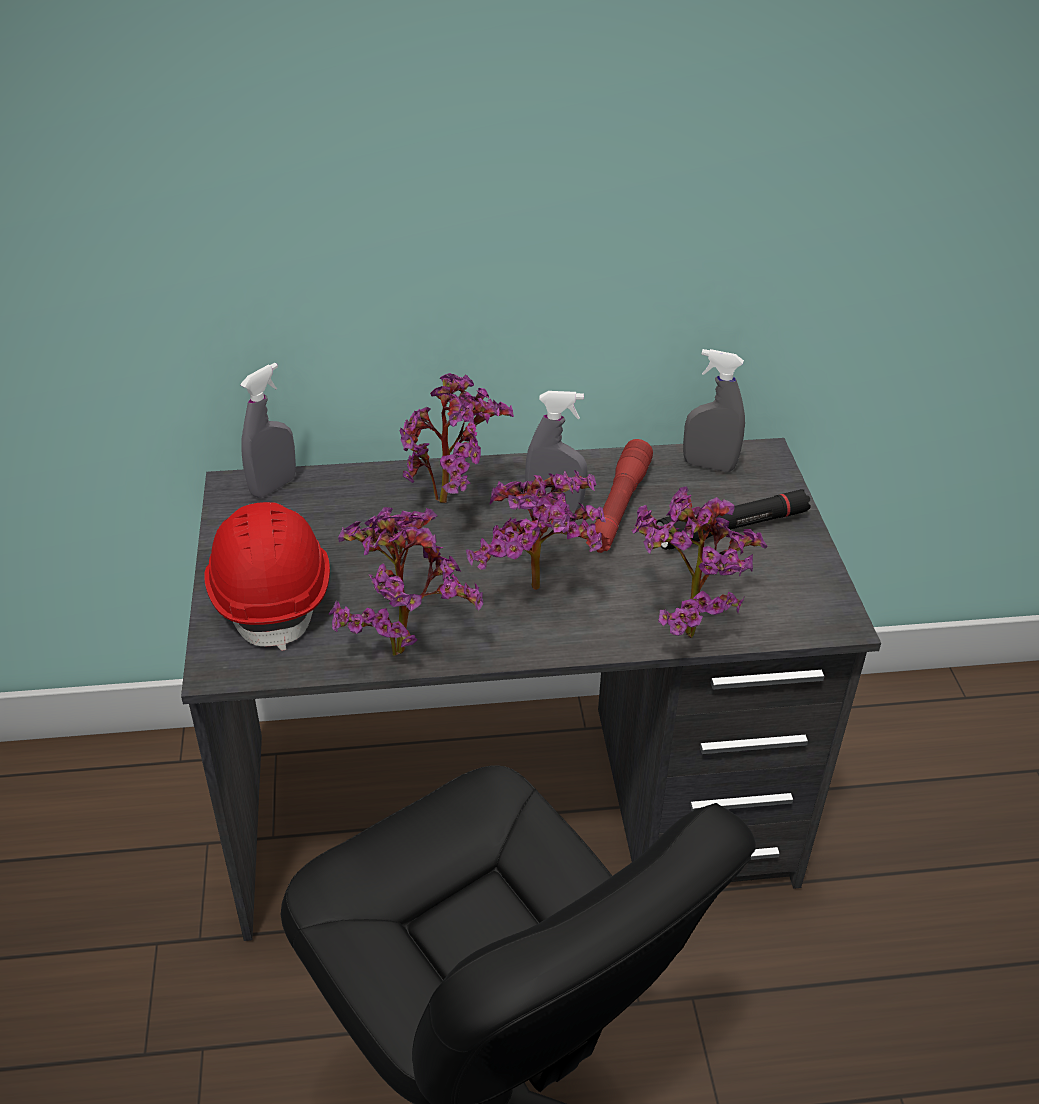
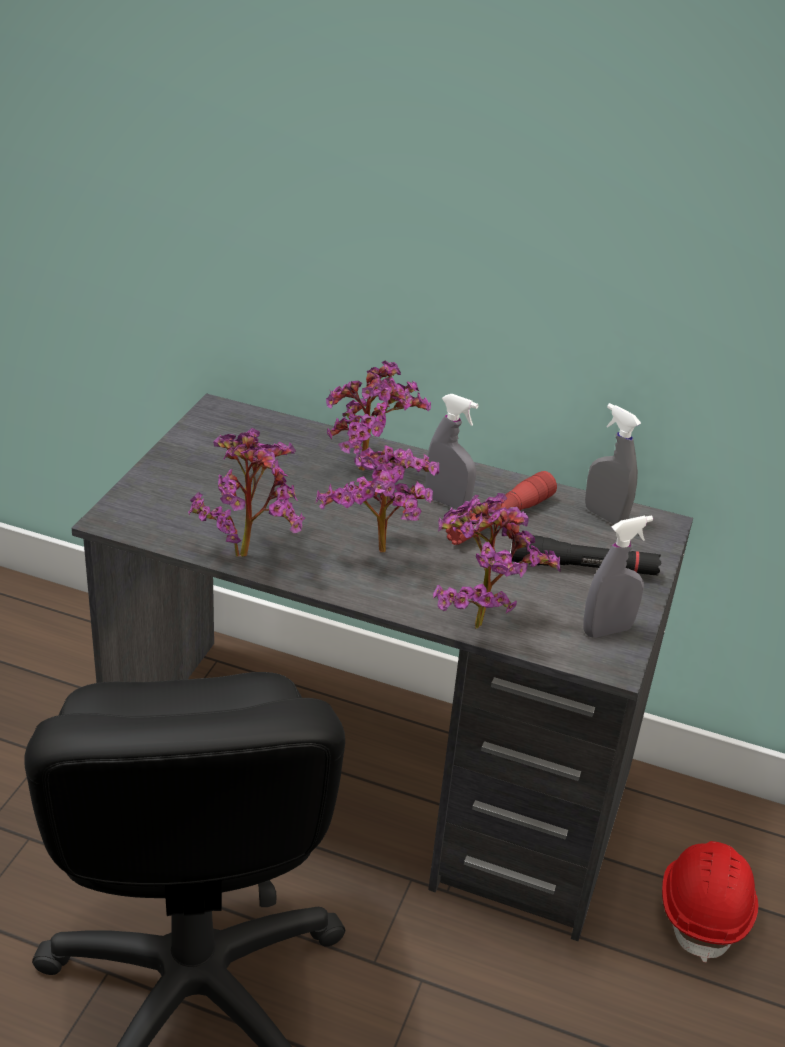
camera: 25 degrees right, 5 degrees down
(272, 594) = (185, 487): red hard hat -> red hard hat (704, 909)
(273, 486) = (245, 418): grey spray bottle -> grey spray bottle (607, 630)

